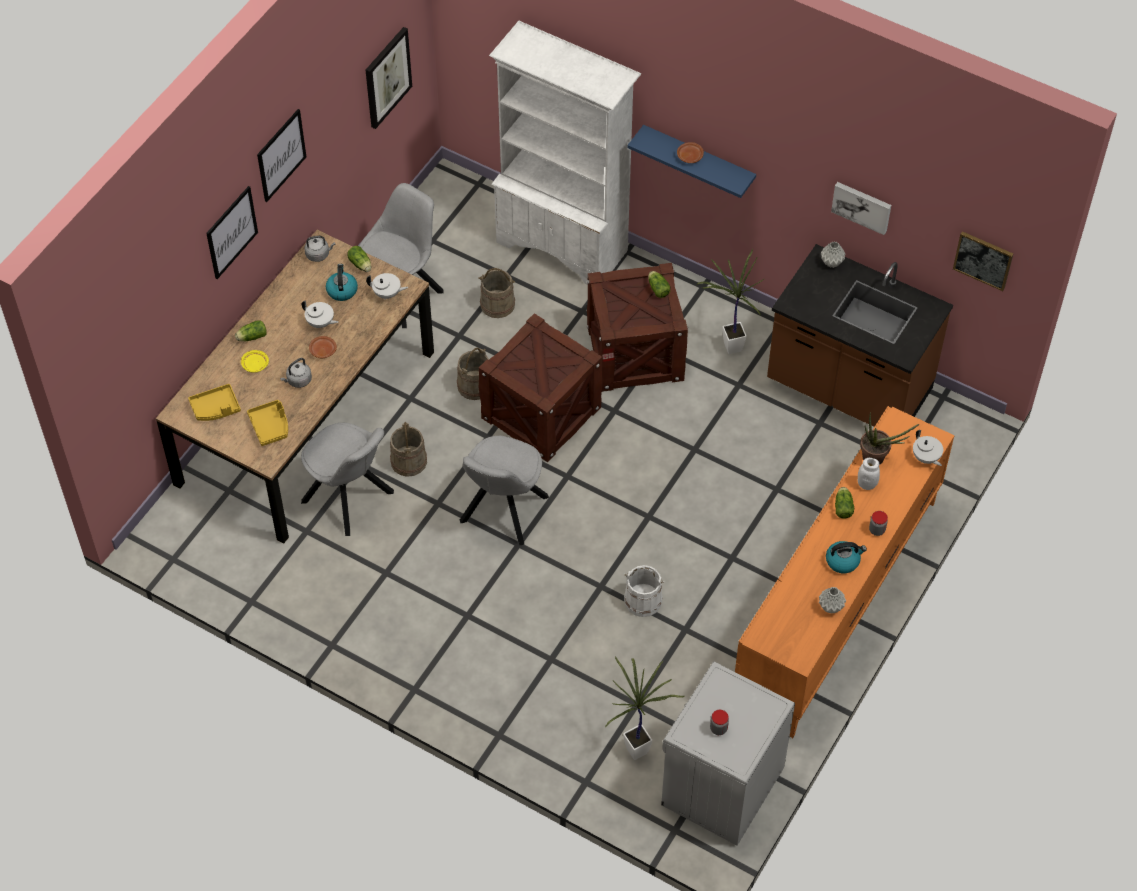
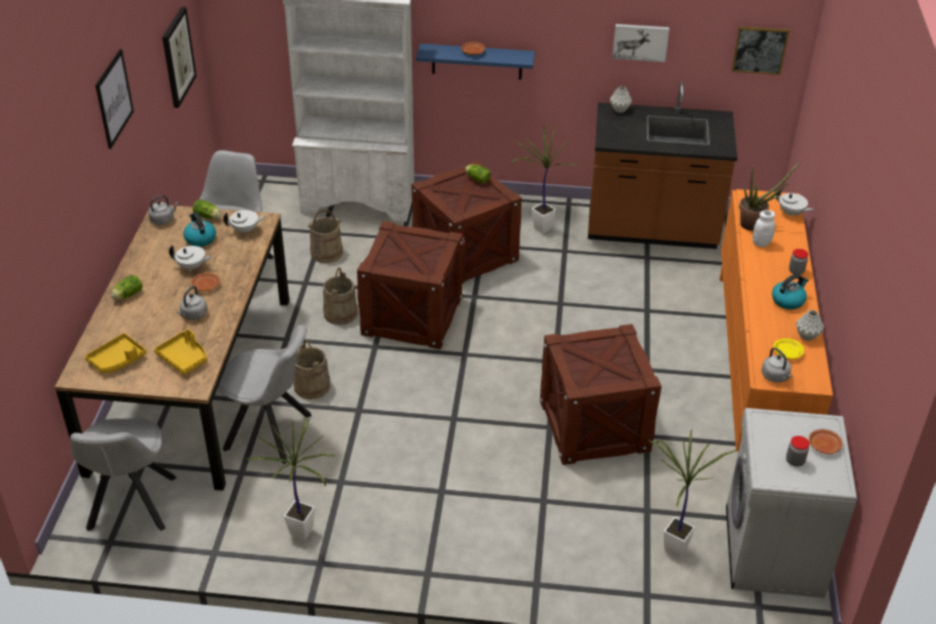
camera: 25 degrees left, 15 degrees down
(231, 232) = (87, 173): picture -> none
(254, 364) = (141, 315): yellow plate -> yellow plate (787, 353)
(330, 614) = (304, 536): none -> potted plant
(503, 511) = (423, 397): grey chair -> grey chair (131, 505)
(643, 600) = (594, 426): white bucket -> crate
(755, 724) = (824, 445): none -> brown plate
(769, 639) = (775, 377): none -> grey kettle
(843, 506) = (755, 263): lettuce -> none

